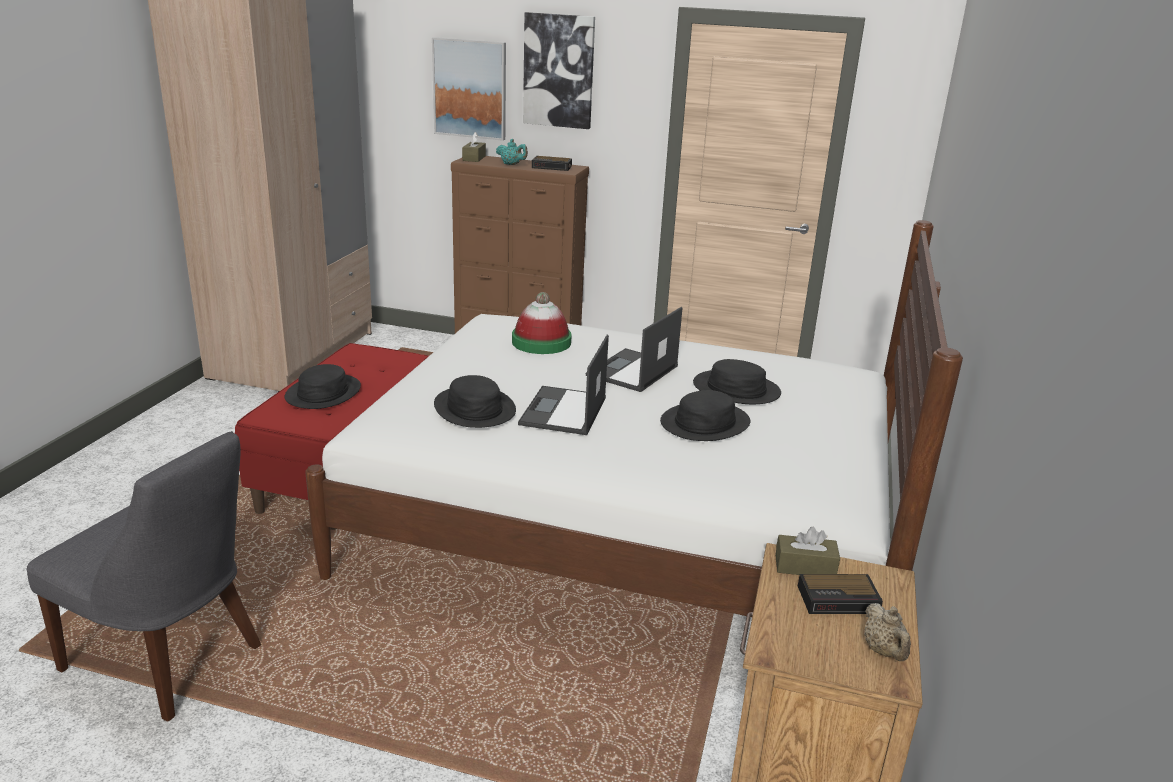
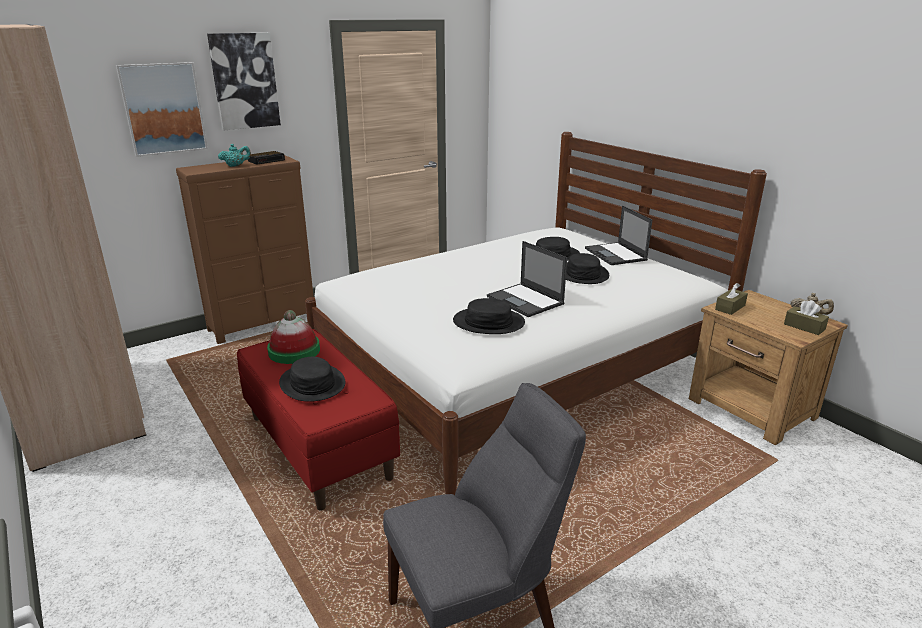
camera: 50 degrees left, 0 degrees up
(474, 158) = (193, 169): brown tissue box -> brown tissue box (804, 327)
(541, 342) = (417, 277): hat -> hat (294, 351)
(632, 371) = (496, 268): laptop -> laptop (616, 254)
(839, 599) = (762, 311): alarm clock -> none

